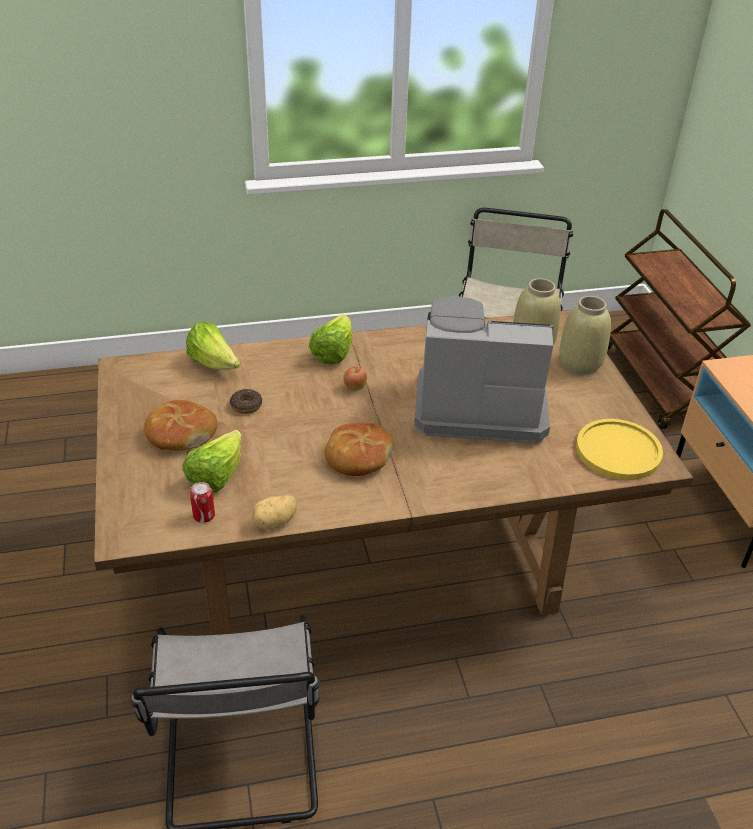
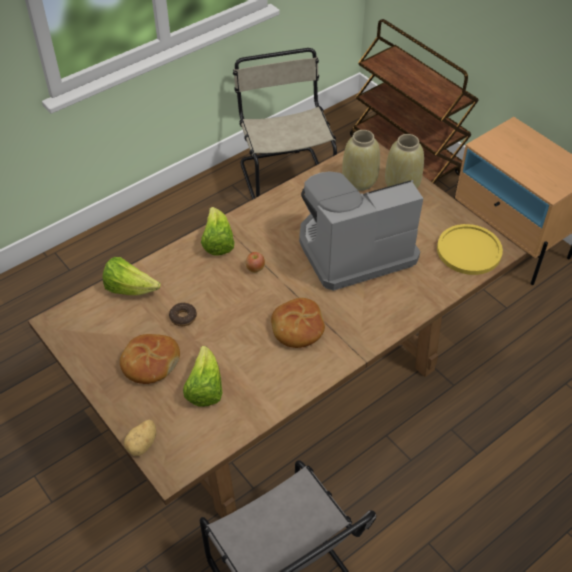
camera: 25 degrees left, 10 degrees up
(204, 516) = (219, 426): can -> none
(275, 522) = (275, 408): potato -> potato (143, 444)

